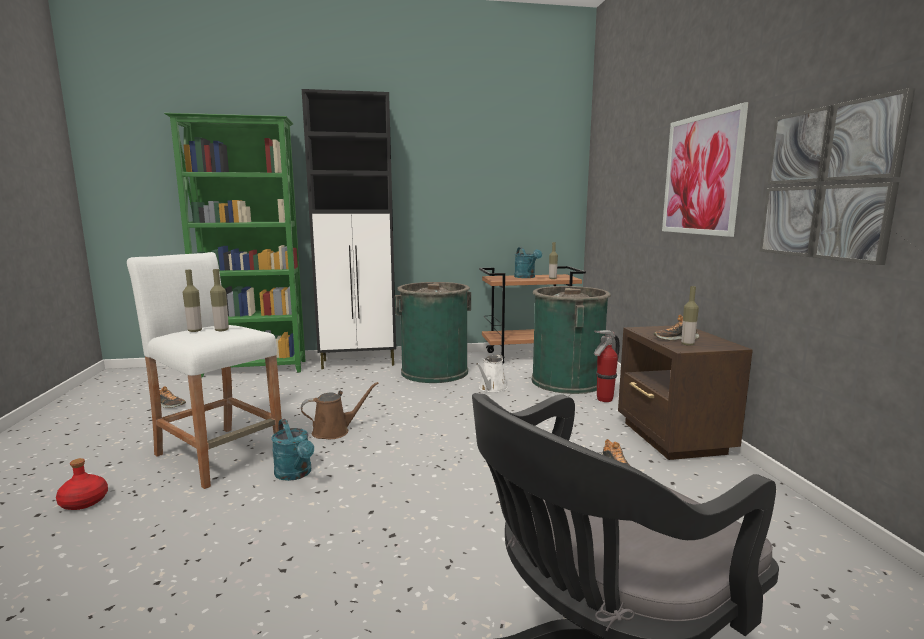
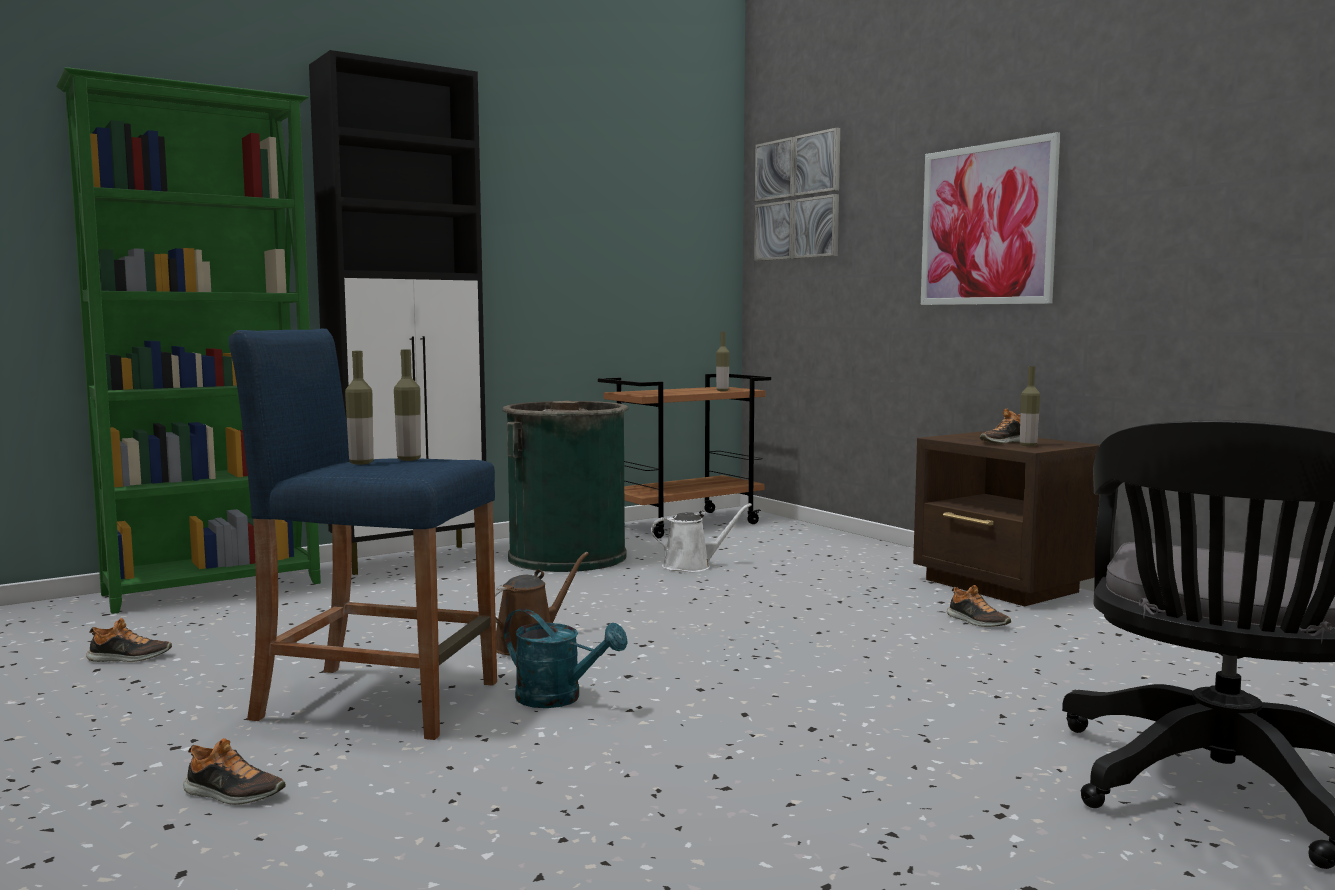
camera: 25 degrees left, 5 degrees down
(84, 502) = (232, 794): red bottle -> shoe
(219, 455) = (378, 700): white stool -> blue stool
(491, 388) = (691, 566): white watering can -> white watering can turned 105 degrees counterclockwise
(526, 277) = (679, 391): turquoise watering can -> none
(567, 381) = (785, 546): green trash can -> none
(604, 399) = (864, 559): fire extinguisher -> none
(827, 183) = (1188, 231): picture -> picture (797, 198)

